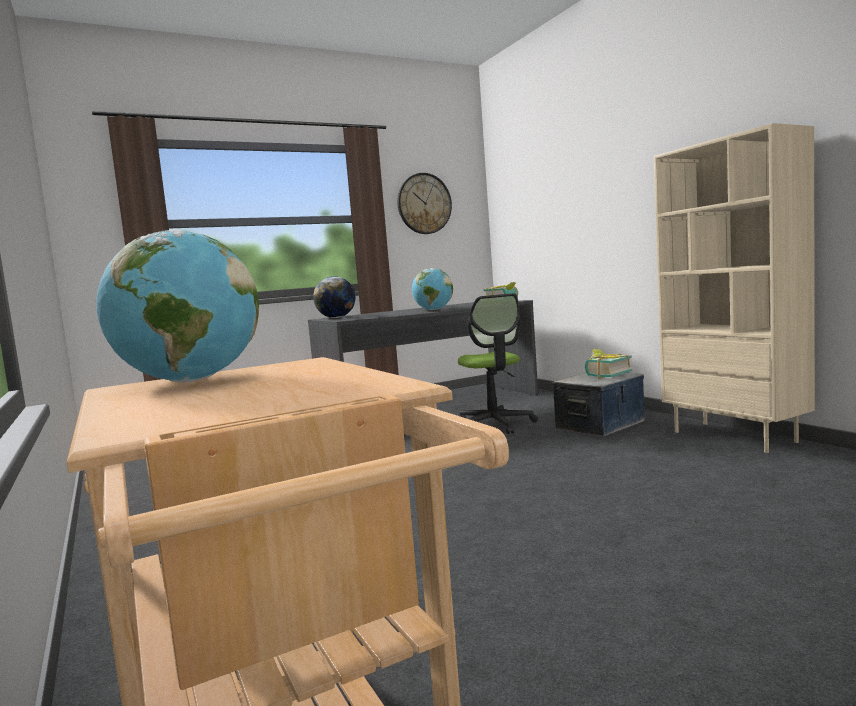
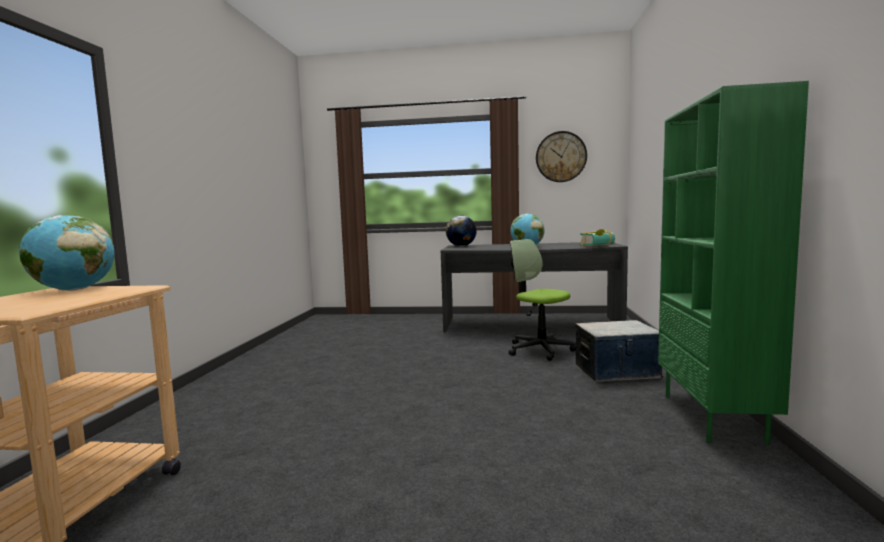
camera: 35 degrees right, 0 degrees up
(494, 425) = (540, 349): office chair -> office chair turned 120 degrees clockwise
(605, 375) = (627, 326): book -> none
(735, 437) = (713, 418): beige bookcase -> green bookcase

